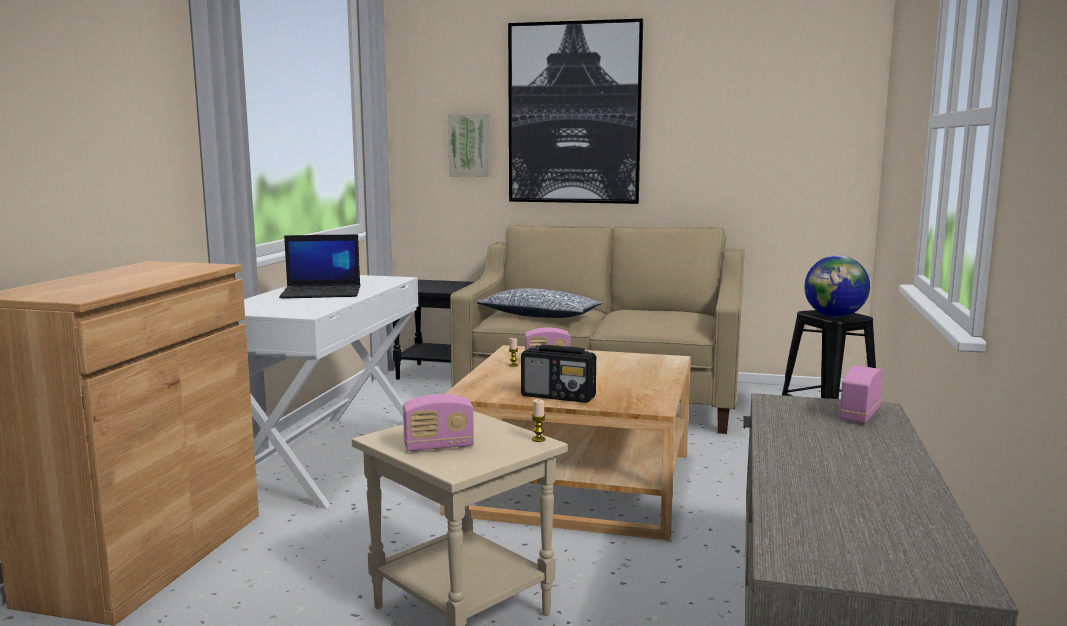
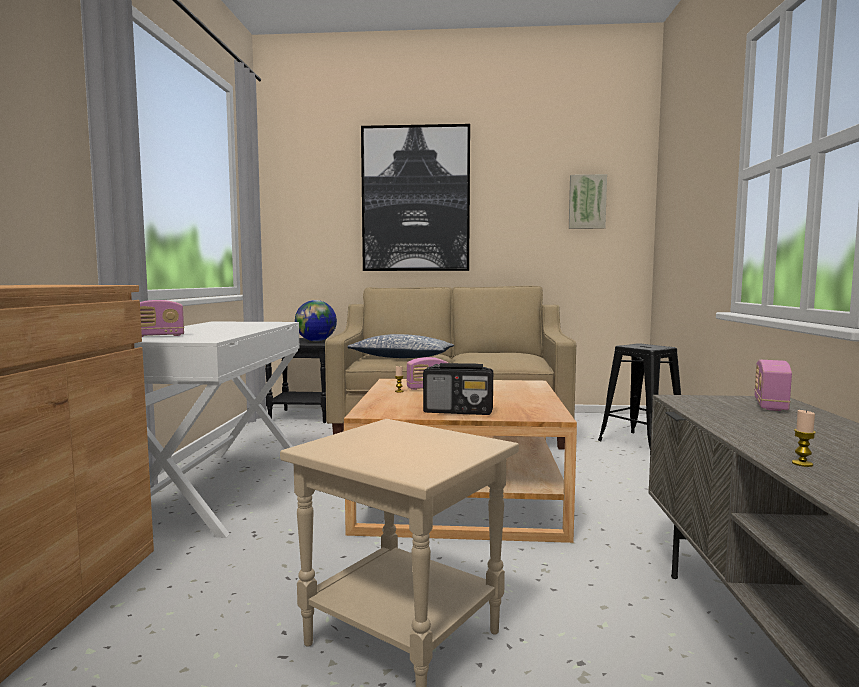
camera: 10 degrees left, 5 degrees down
(322, 293) = (215, 329): laptop -> none
(438, 446) = (384, 452): radio -> radio (158, 336)
(470, 145) = (329, 225): picture -> picture (587, 202)
(538, 439) = (486, 441): candle -> candle (802, 464)
(835, 316) = (648, 347): globe -> globe (316, 341)

